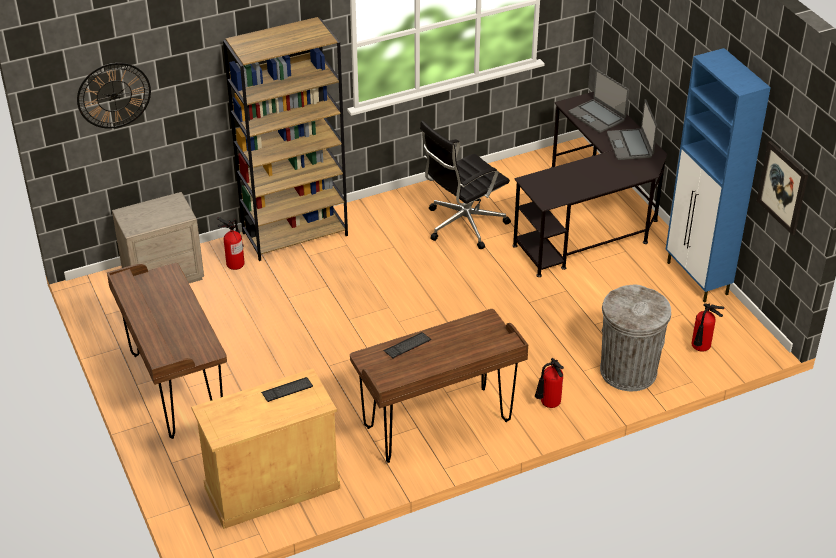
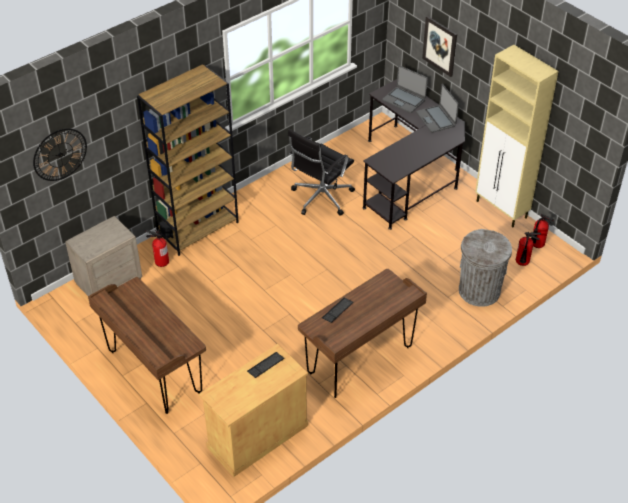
camera: 15 degrees left, 5 degrees up
(548, 405) = (433, 328): fire extinguisher -> fire extinguisher (536, 246)
(697, 279) = (502, 210): blue cabinet -> beige cabinet
(783, 187) = (572, 141): picture -> picture (440, 46)

